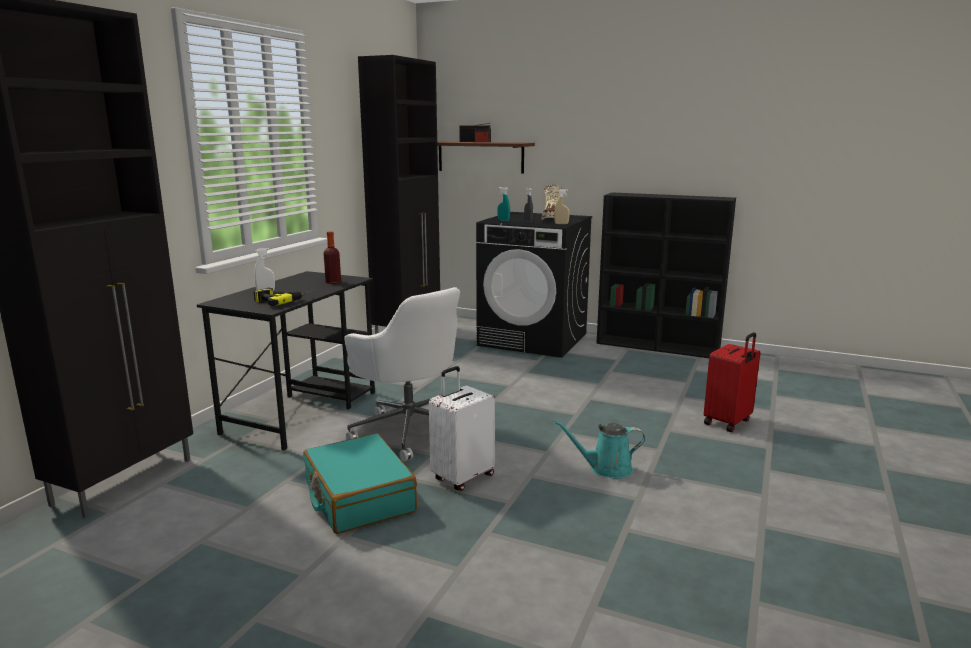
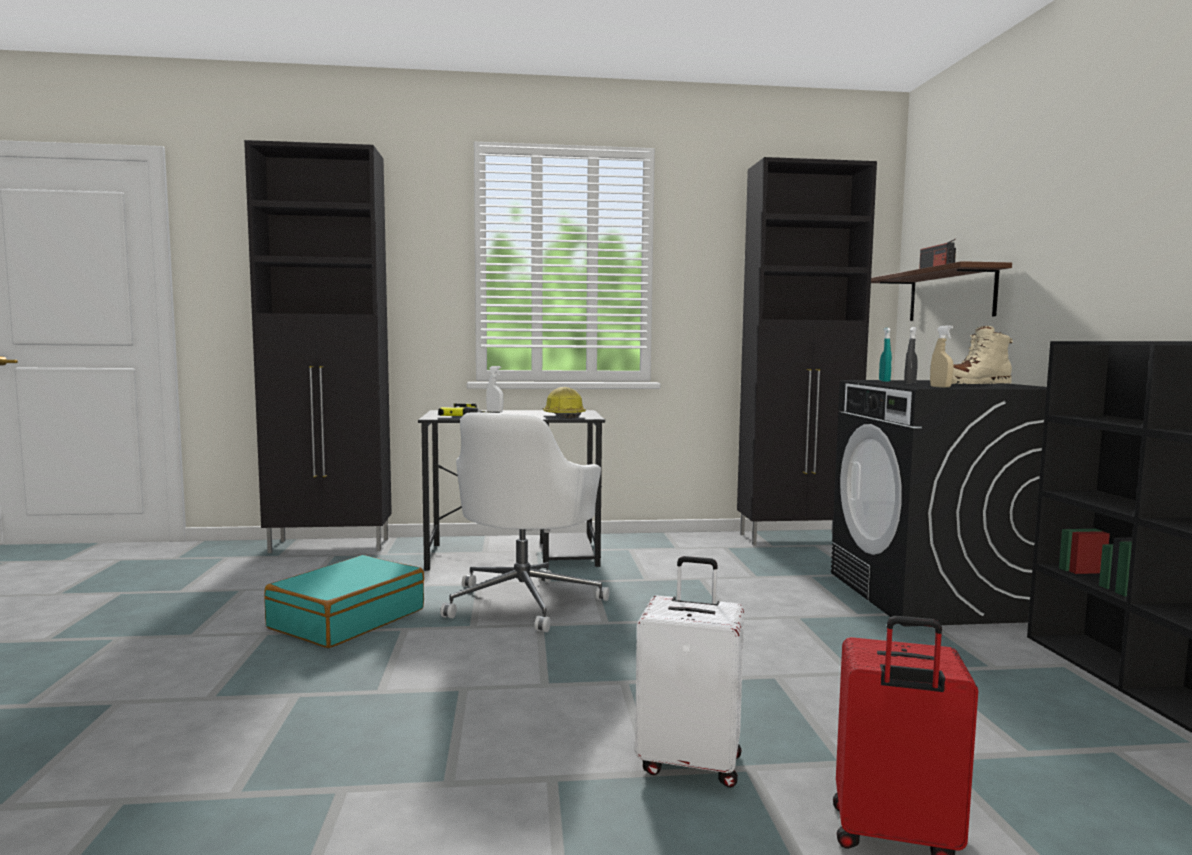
camera: 60 degrees right, 10 degrees down
(333, 282) = (562, 416): bottle -> hard hat
(462, 477) = (427, 652): white suitcase -> white suitcase (690, 762)
(606, 469) = (531, 737): turquoise watering can -> none

